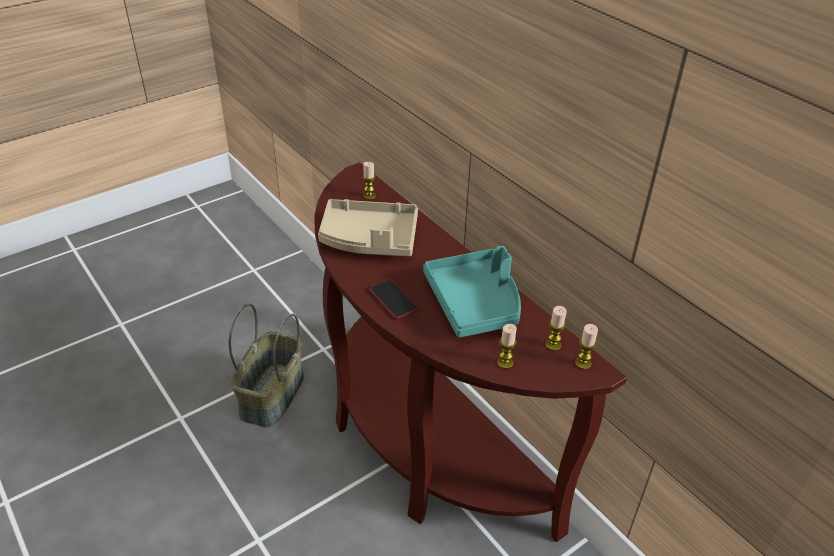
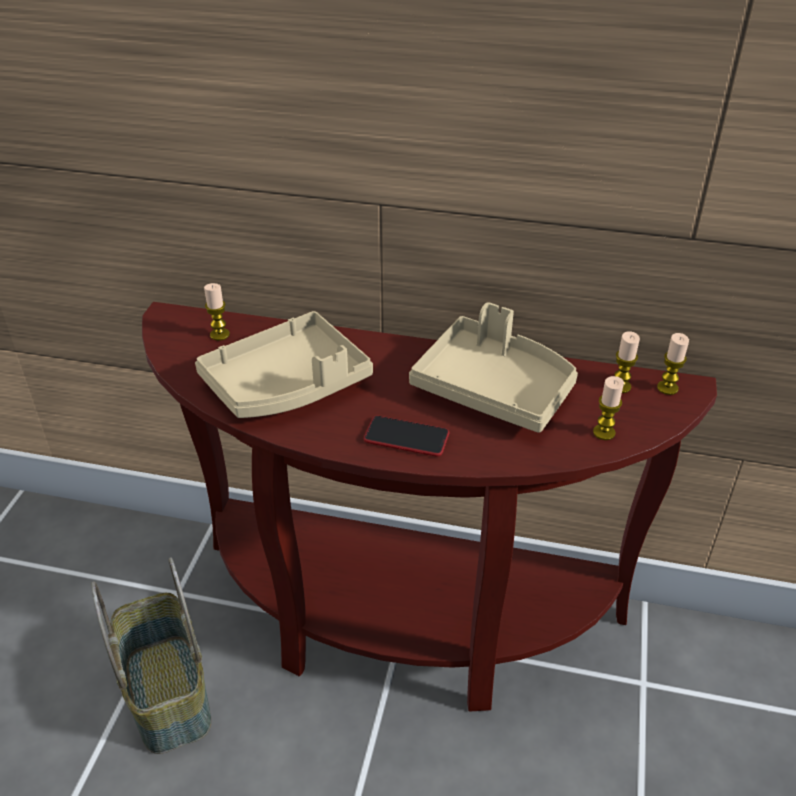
camera: 40 degrees left, 0 degrees up
(475, 303) = (494, 388): turquoise tray -> beige tray

